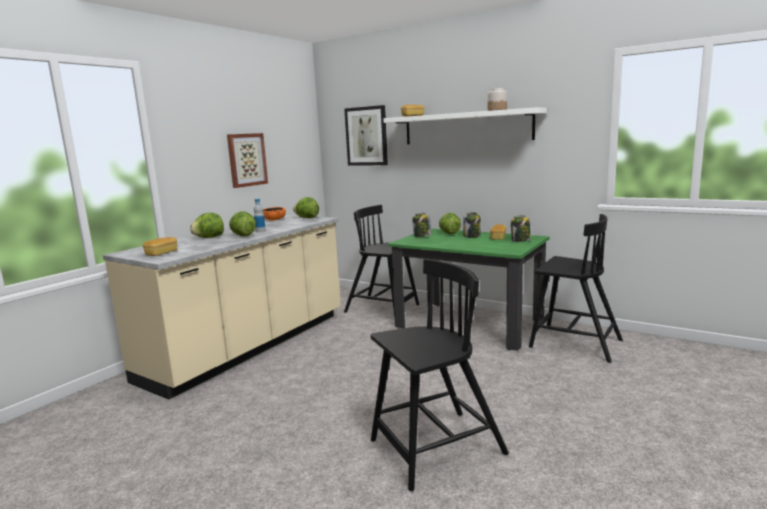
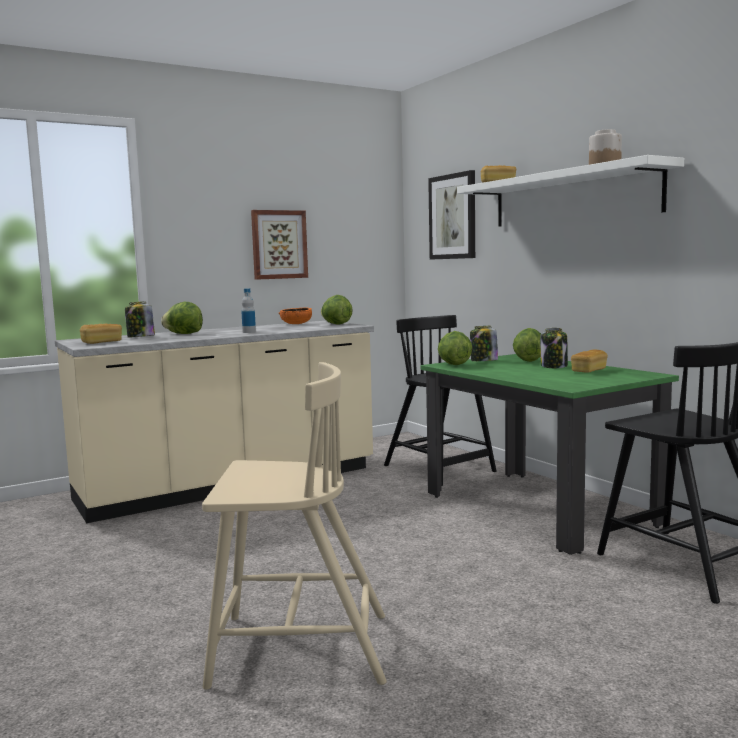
camera: 25 degrees right, 5 degrees down
(243, 236) = (219, 334): lettuce -> lettuce (453, 364)
(435, 448) = (297, 649): black chair -> beige chair
(520, 241) = (615, 377): jar -> jar (140, 337)

